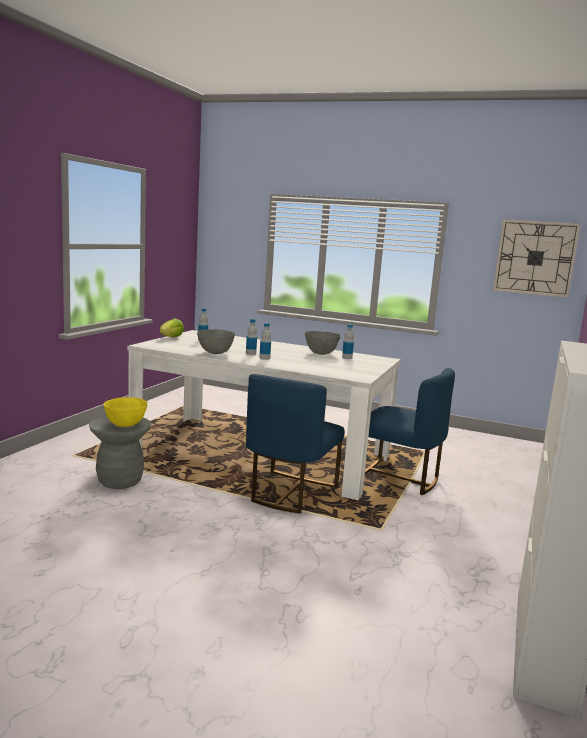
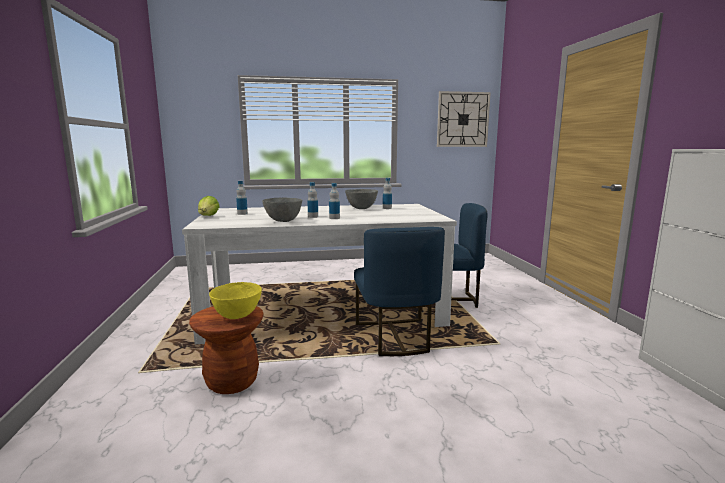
camera: 30 degrees left, 0 degrees up
(120, 481) = (232, 382): grey stool -> brown stool

